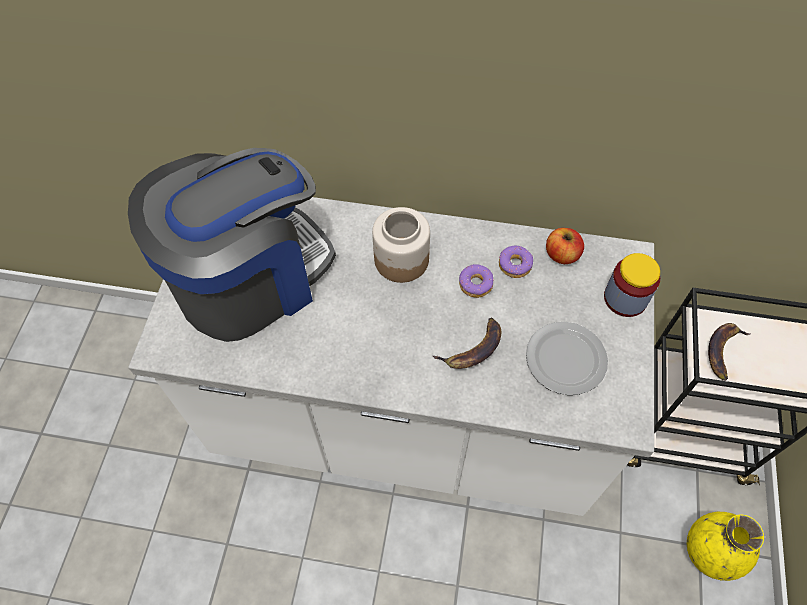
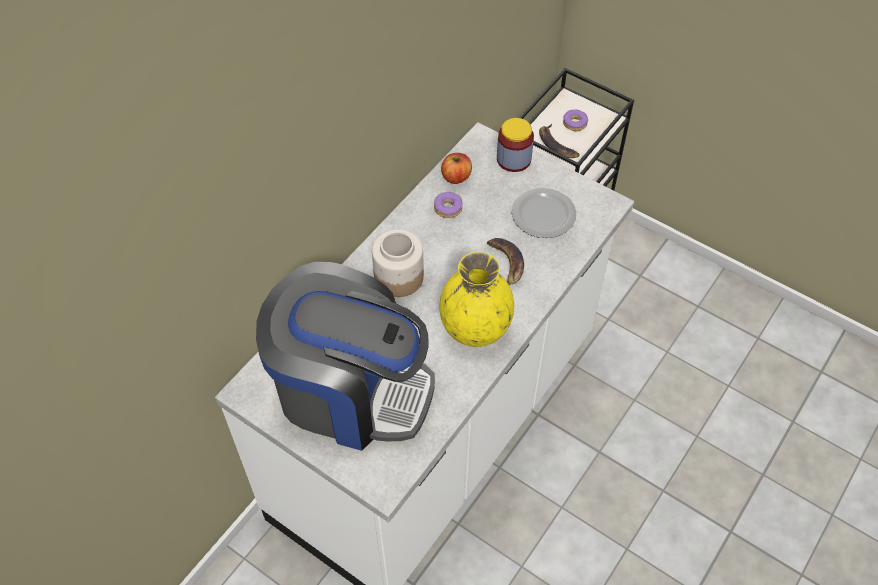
camera: 65 degrees left, 5 degrees down
(250, 278) = (351, 391): coffee machine -> coffee machine turned 120 degrees clockwise
(476, 284) = (451, 239): donut -> donut (575, 123)
(709, 552) = (647, 272): yellow vase -> yellow vase (475, 328)

